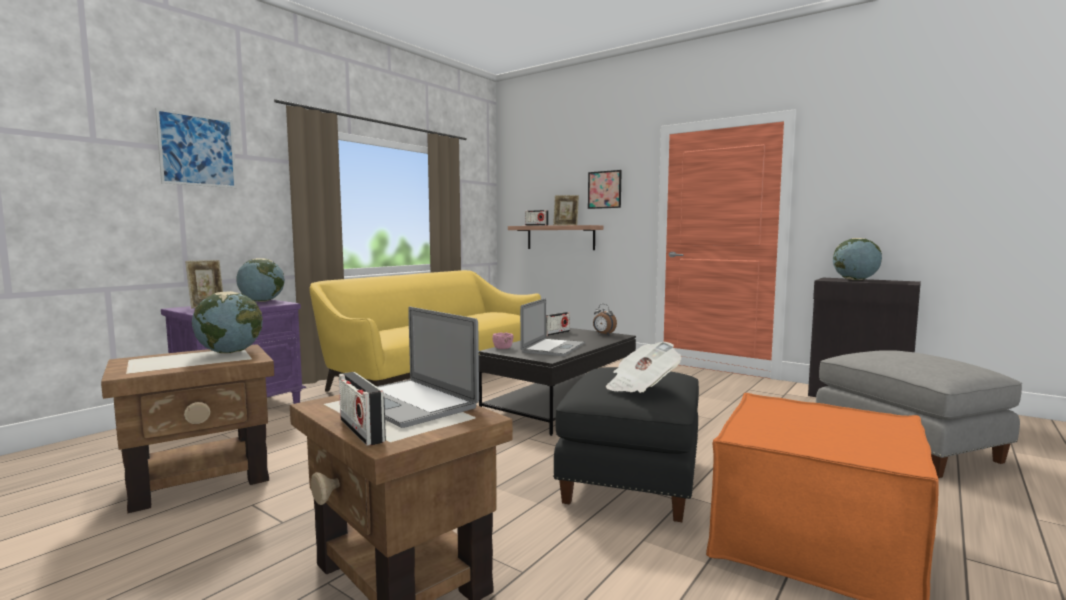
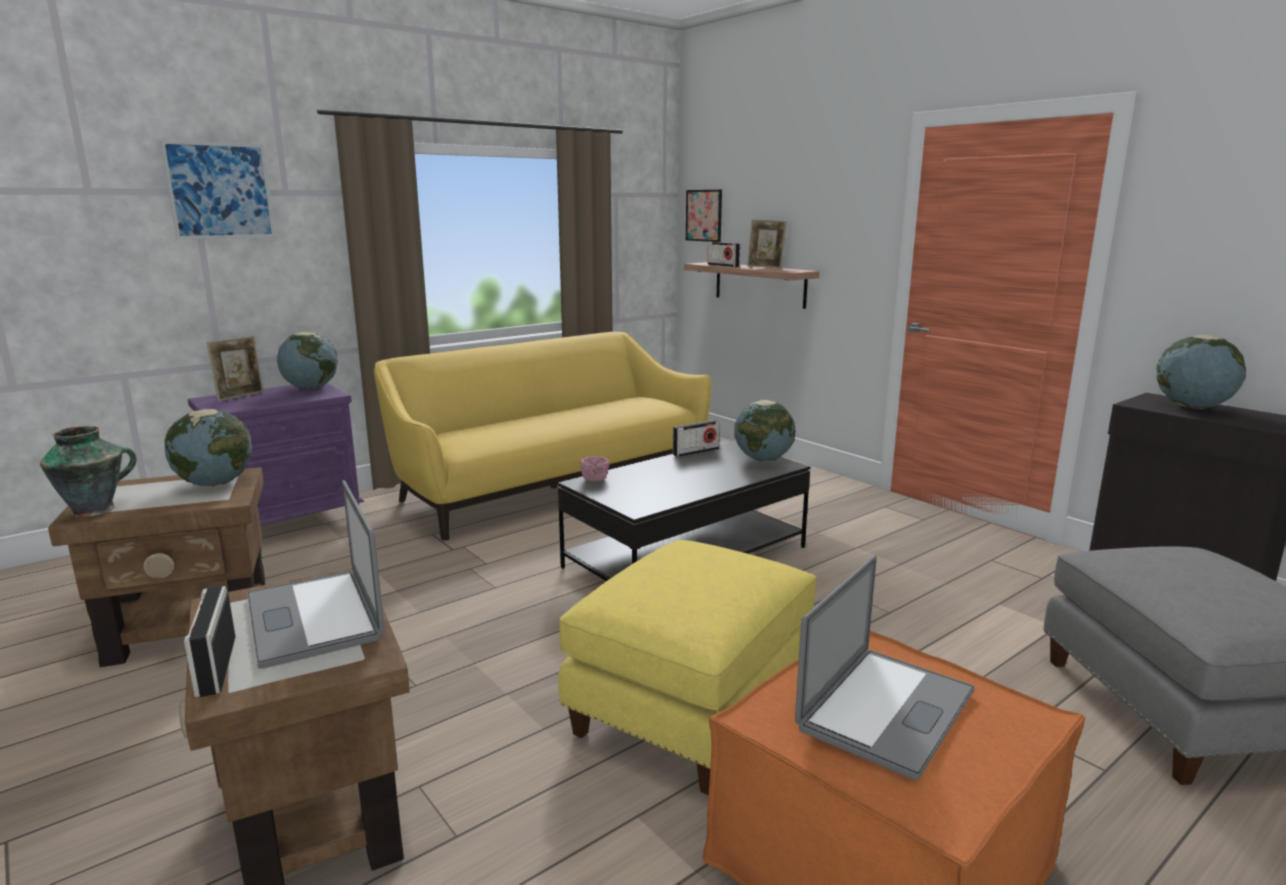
camera: 15 degrees right, 10 degrees up
(137, 369) = (95, 510): none -> vase
(553, 348) = (664, 485): laptop -> laptop (886, 709)
(603, 334) = (763, 459): alarm clock -> globe
(604, 189) = (824, 214): picture -> picture (704, 215)
(633, 480) = (693, 710): black ottoman -> yellow ottoman
(641, 386) = (686, 598): newspaper -> none

